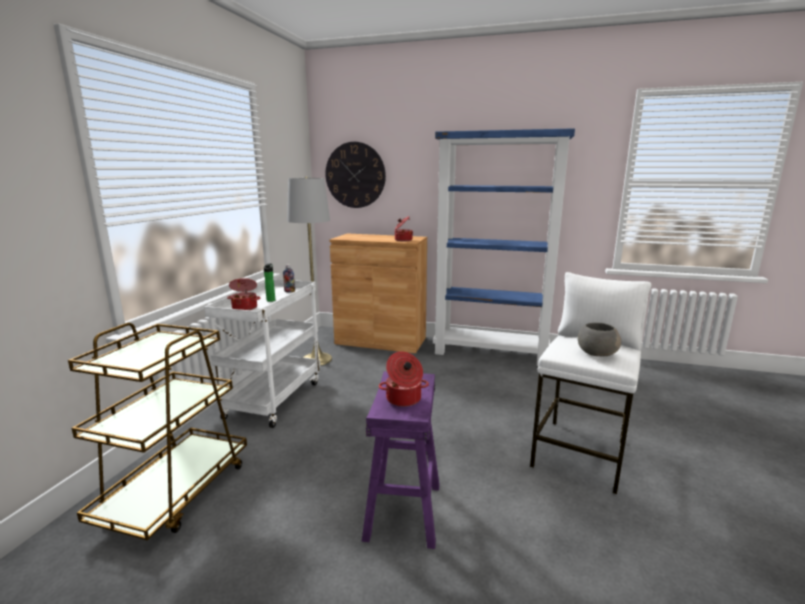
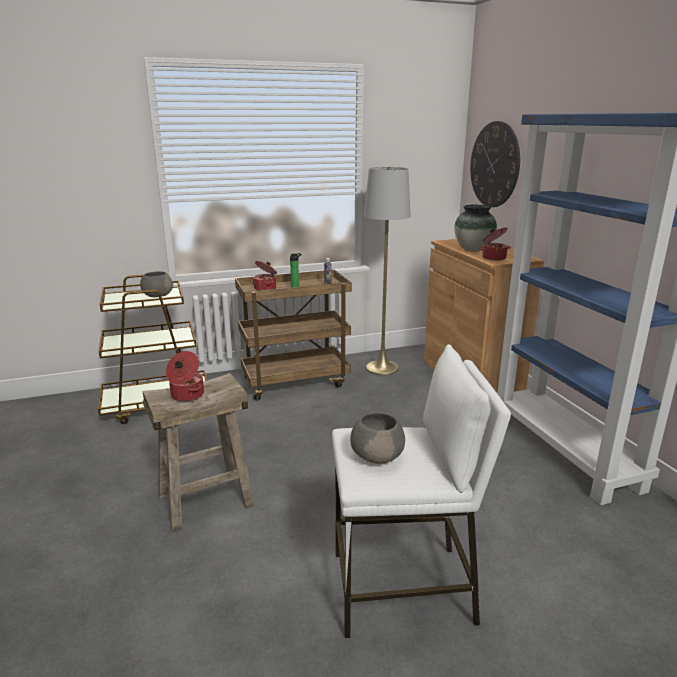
camera: 55 degrees right, 5 degrees up
(164, 344) = (157, 296): none -> grey bowl
(274, 398) = (296, 381): white cart -> brown cart
(375, 239) = (472, 250): none -> vase
(403, 510) = (206, 499): purple stool -> beige stool

